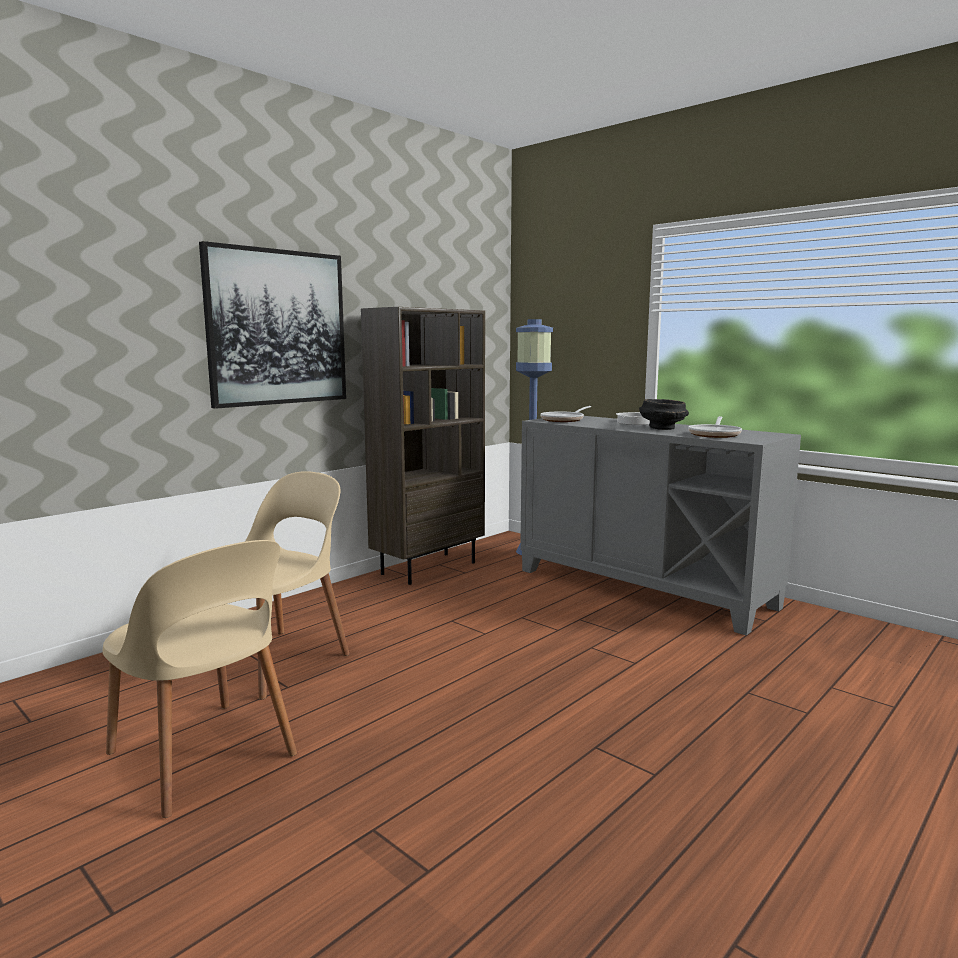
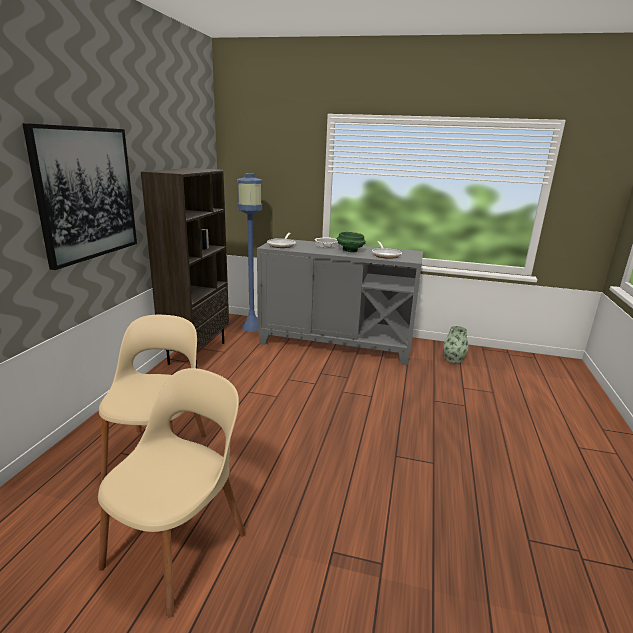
camera: 30 degrees left, 10 degrees up
(203, 757) = (179, 546): beige chair -> beige chair turned 75 degrees counterclockwise
(662, 428) = (350, 250): black bowl -> green bowl
(853, 643) = (453, 359): none -> vase

